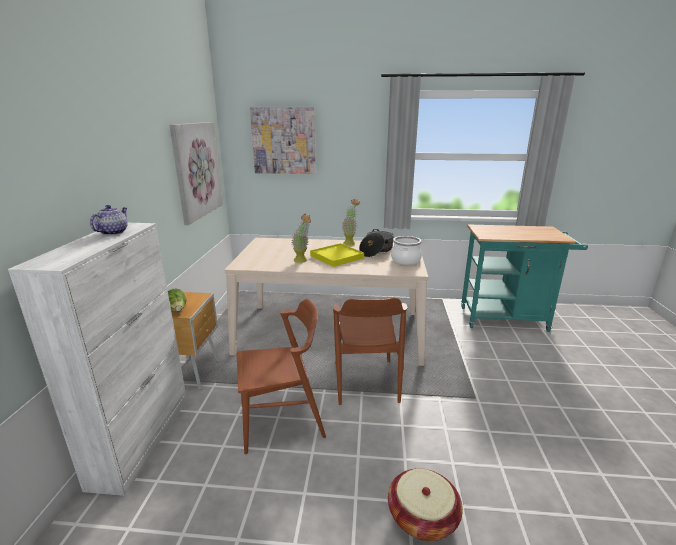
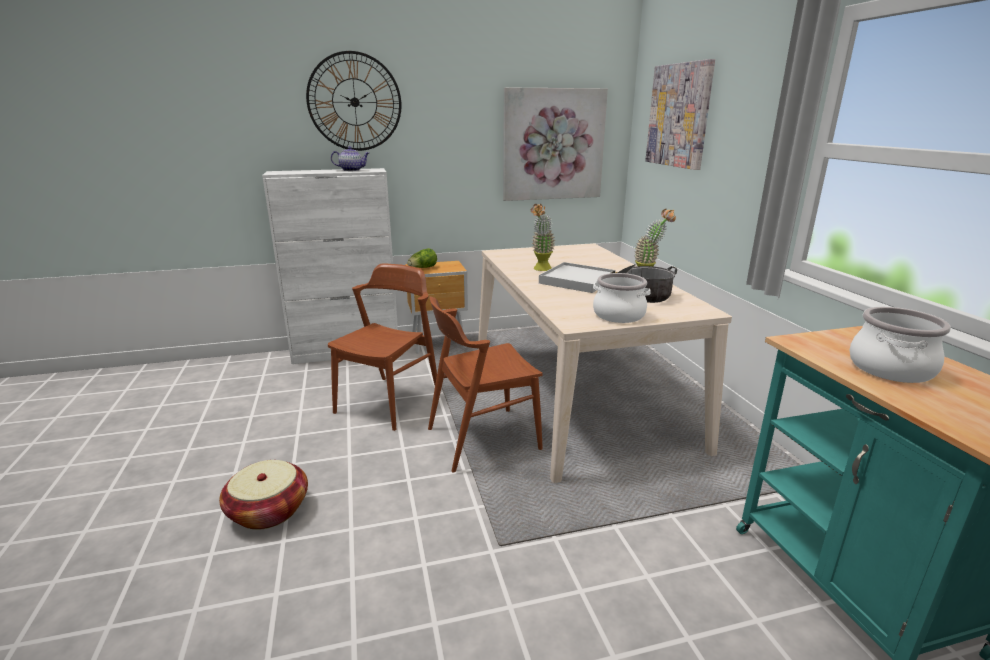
camera: 70 degrees right, 0 degrees up
(76, 151) = (354, 102): none -> wall clock
(282, 420) = (388, 402): brown chair -> brown chair turned 120 degrees counterclockwise
(337, 257) = (577, 281): yellow tray -> white tray
(512, 233) = (891, 369): none -> cooking pot

